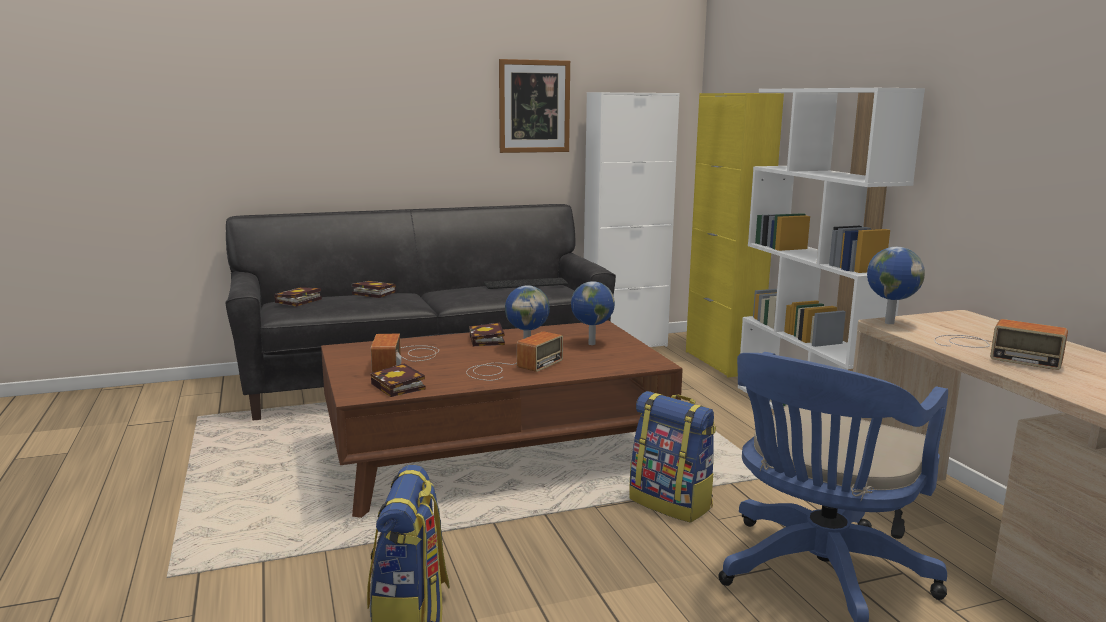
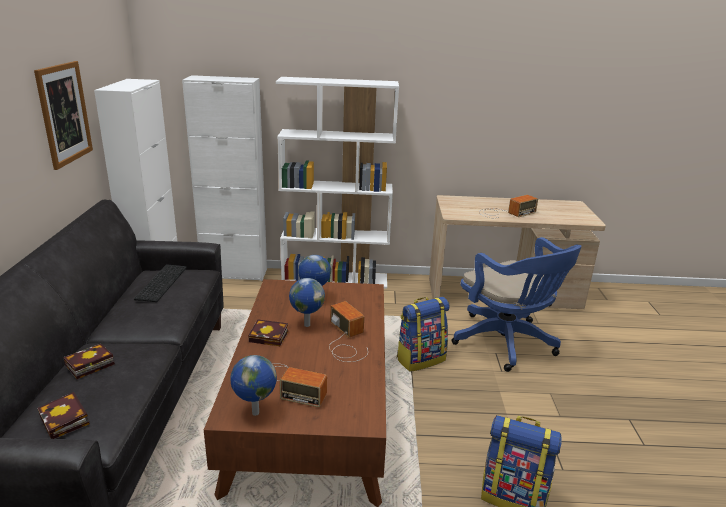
camera: 70 degrees left, 10 degrees up
(400, 387) = (358, 398): book -> none
(722, 362) = (234, 273): yellow cabinet -> white cabinet
(888, 322) = (452, 215): globe -> globe (254, 413)

